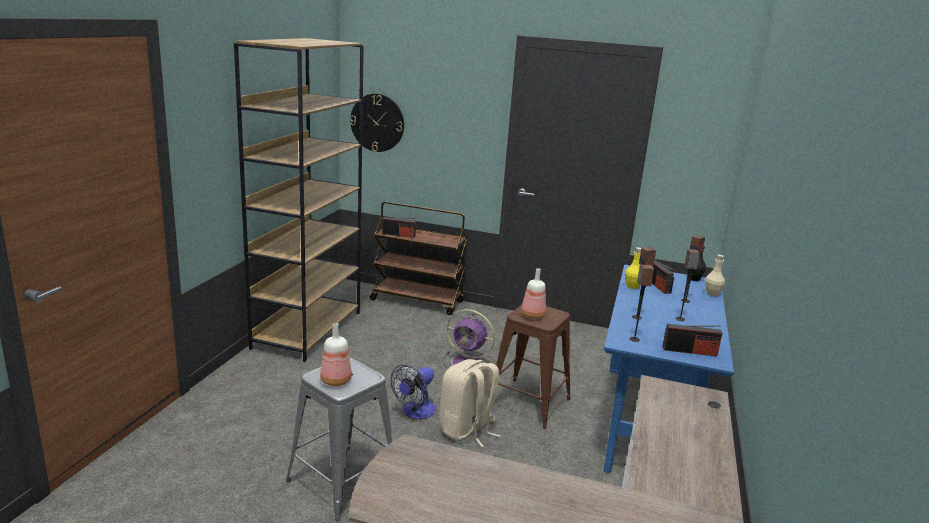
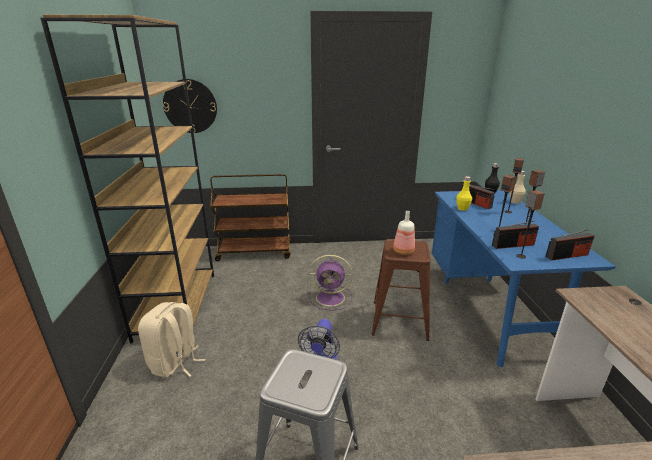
camera: 20 degrees left, 5 degrees up
(335, 380) = (301, 387): bottle -> none
(398, 235) = (232, 202): radio -> radio (513, 245)
(467, 430) = (374, 364): beige backpack -> beige backpack (175, 362)

